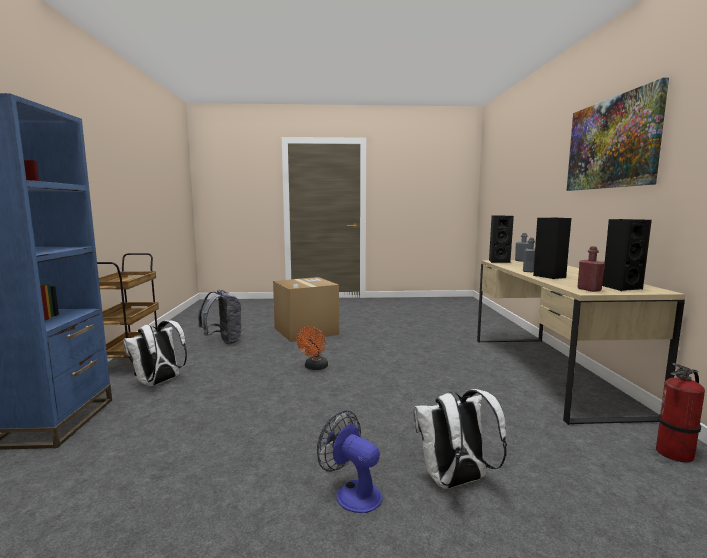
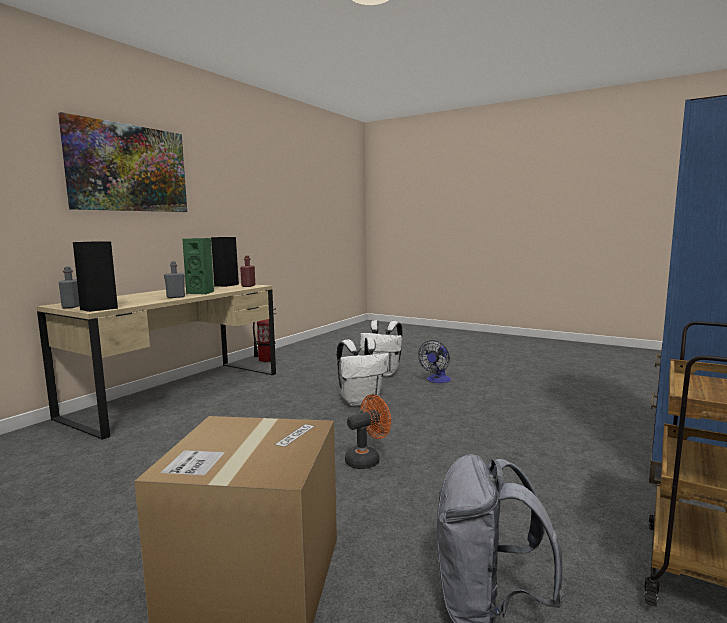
camera: 145 degrees left, 0 degrees up
(159, 382) = (598, 497): white backpack -> white backpack (361, 401)
(352, 492) = (437, 380): fan -> fan turned 45 degrees clockwise
(550, 276) = (202, 292): black speaker -> green speaker

